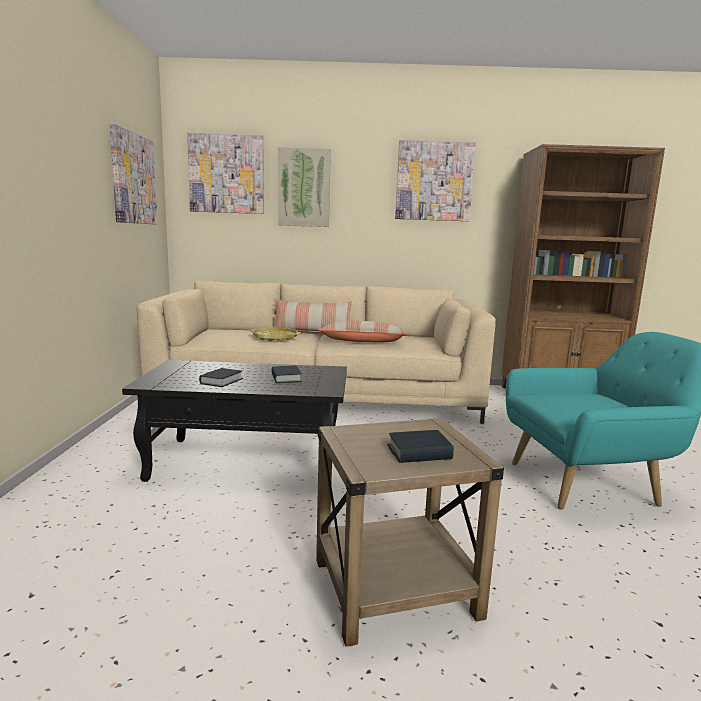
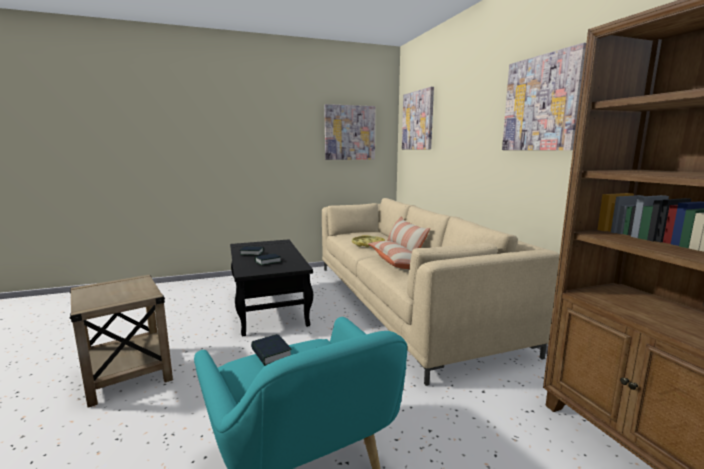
camera: 70 degrees right, 0 degrees up
(304, 188) = (451, 125): picture -> none
(419, 453) = (101, 295): book -> book (271, 354)

